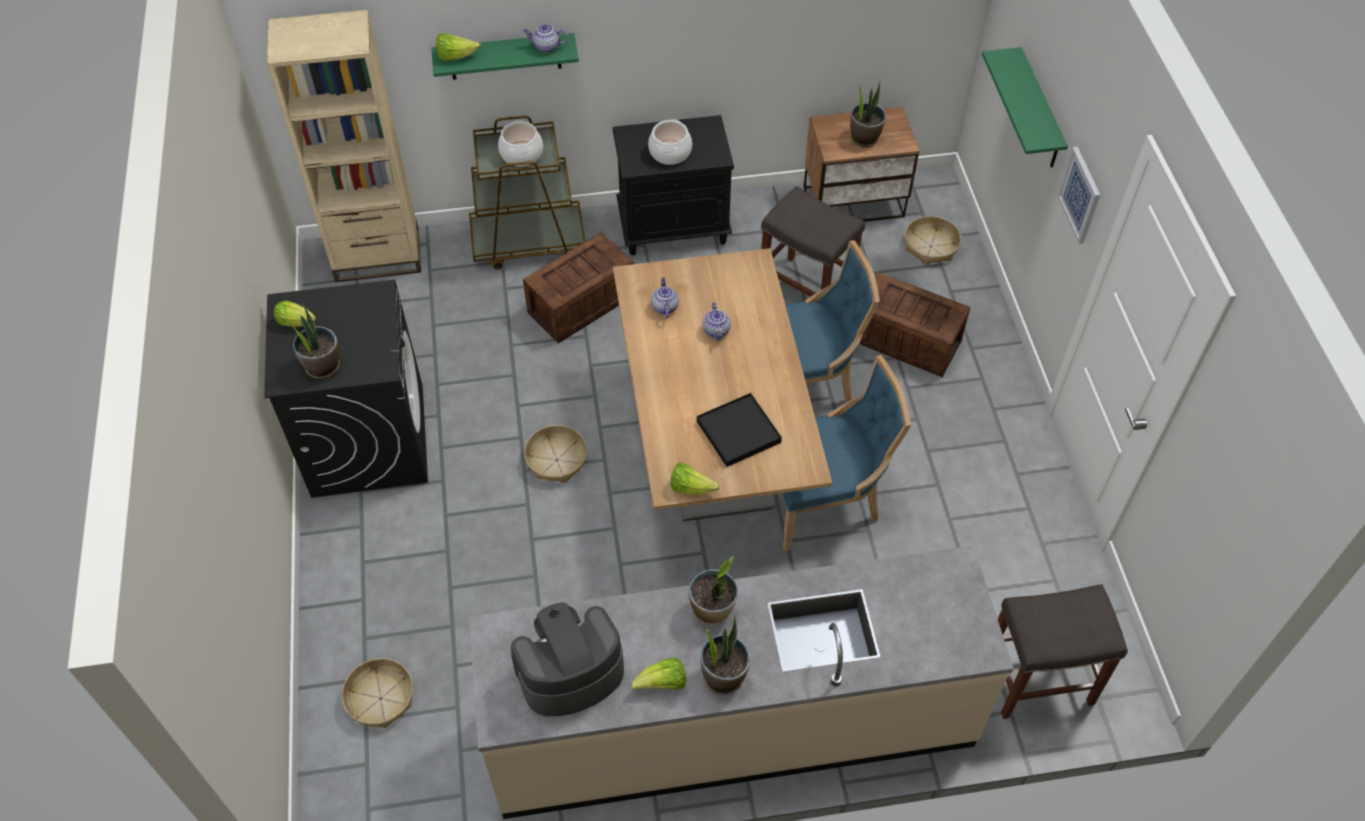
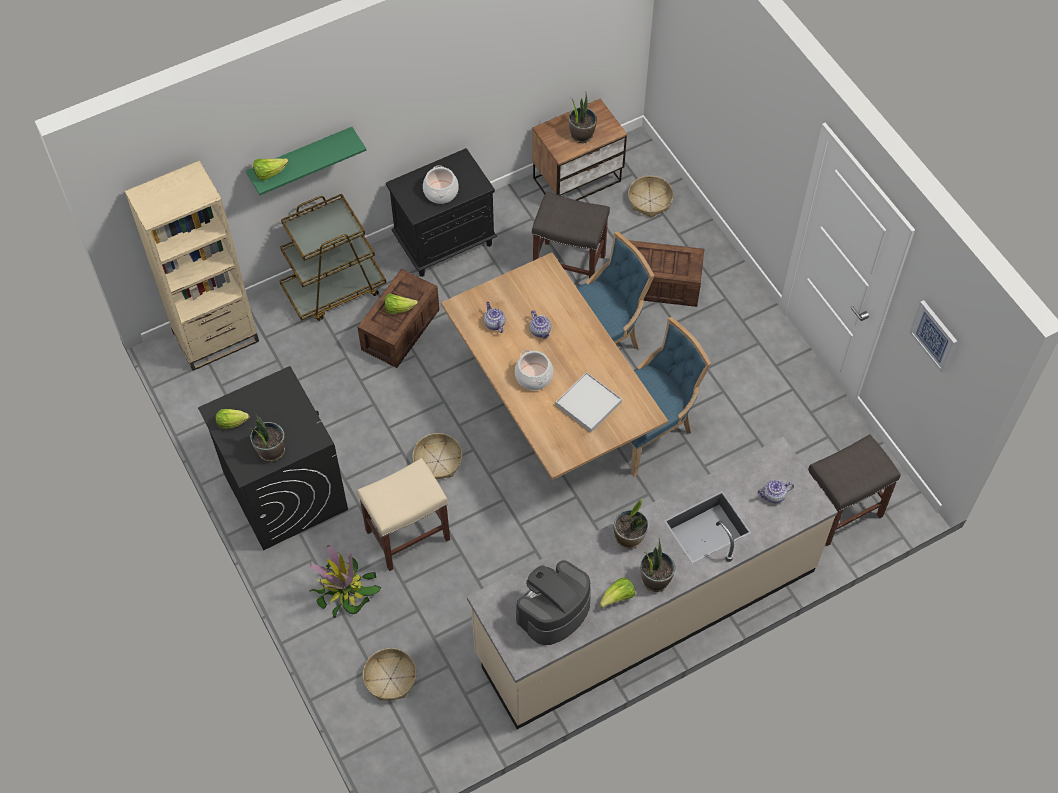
camera: 20 degrees left, 5 degrees up
(378, 574) = (344, 591): none -> potted plant
(483, 532) = (408, 534): none -> beige stool
(521, 154) = (327, 228): cooking pot -> cooking pot (533, 376)
(546, 47) = (336, 145): teapot -> teapot (773, 496)
(691, 488) = (572, 455): lettuce -> lettuce (399, 308)
(738, 432) = (588, 404): black tray -> white tray
(1039, 111) = (722, 96): green shelf -> none
(1080, 195) = (774, 158): picture -> picture (934, 335)

